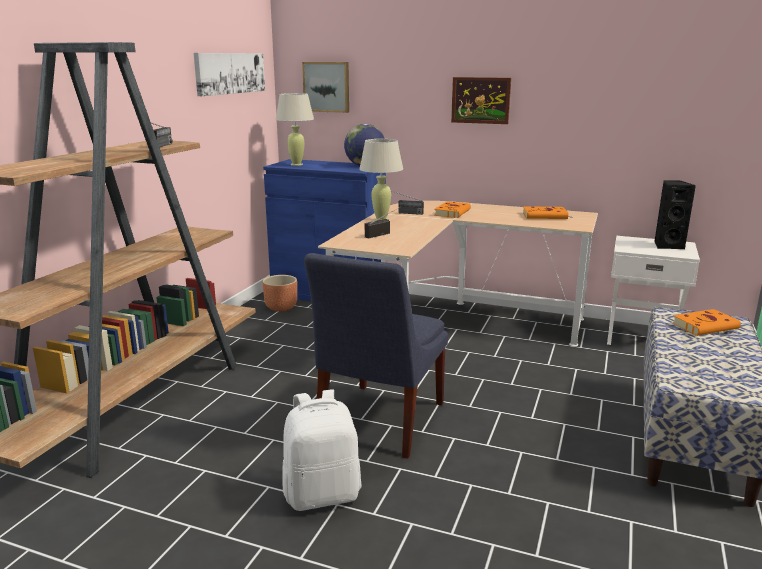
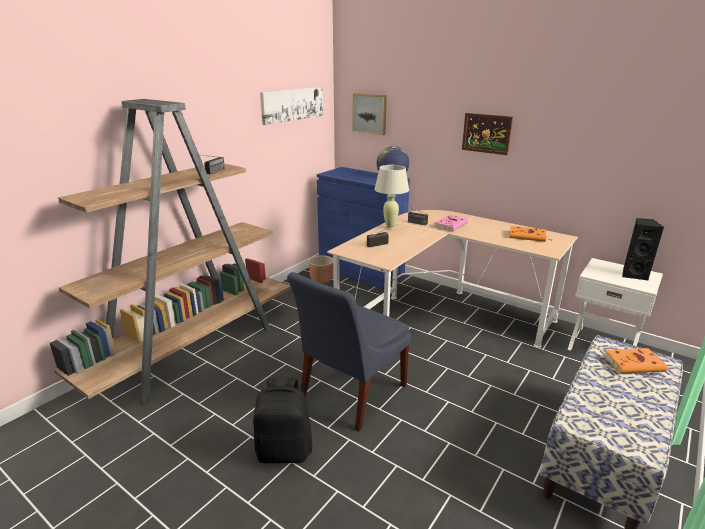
camera: 15 degrees right, 5 degrees up
(296, 164) = (341, 174): beige table lamp -> none
(322, 494) = (284, 451): white backpack -> black backpack
(452, 212) = (451, 225): orange book -> pink book

